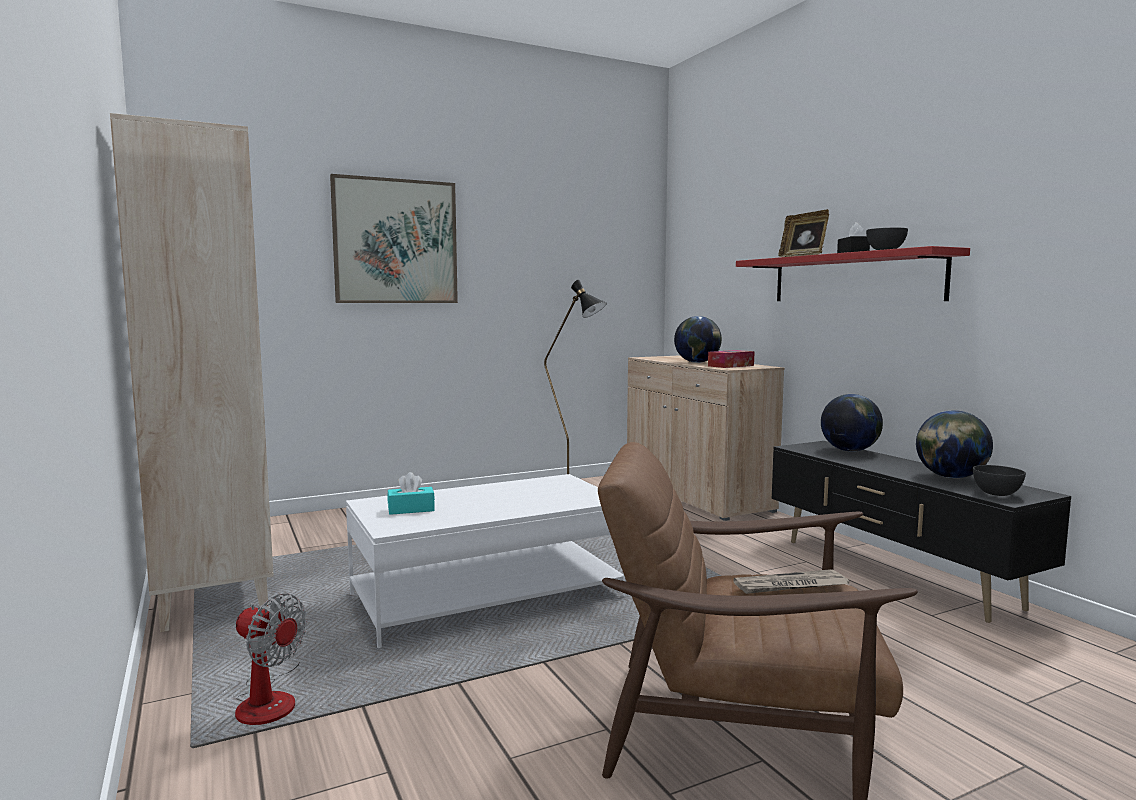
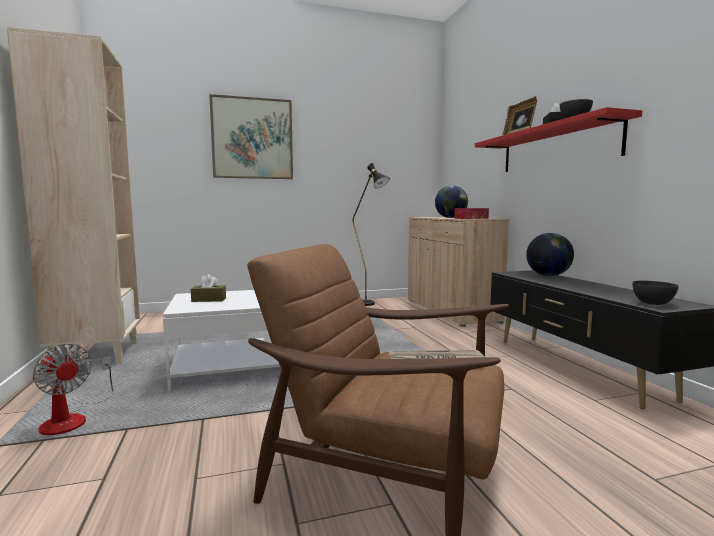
camera: 10 degrees right, 0 degrees up
(411, 509) = (209, 300): turquoise tissue box -> brown tissue box
(950, 477) = (619, 292): globe -> none

